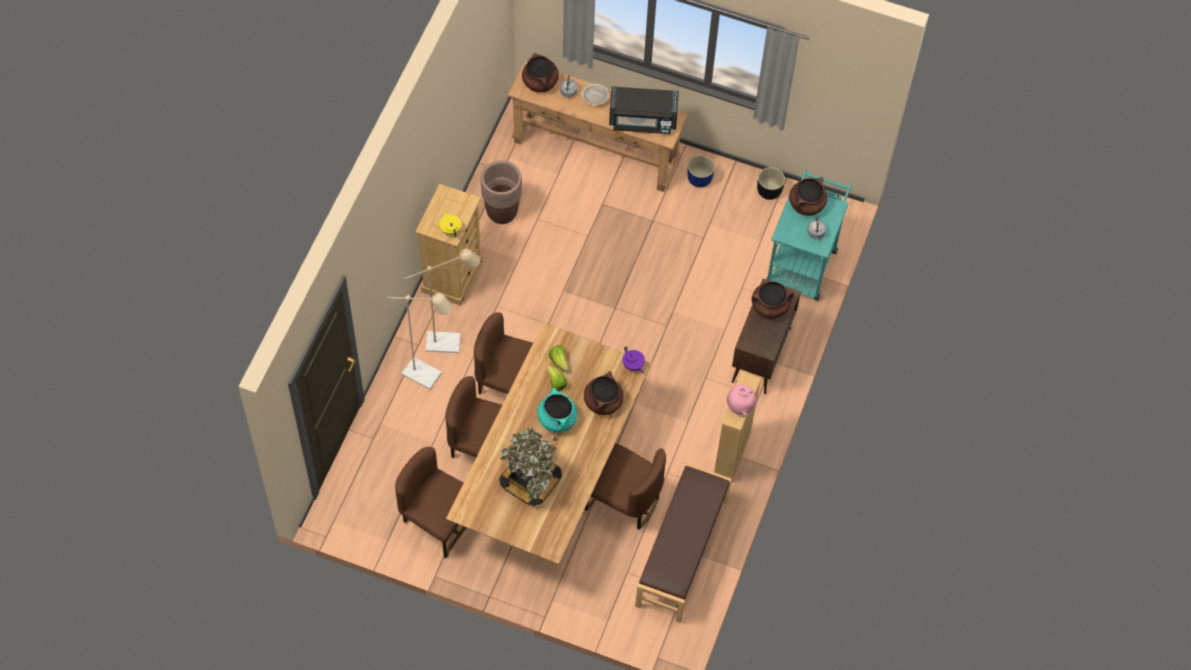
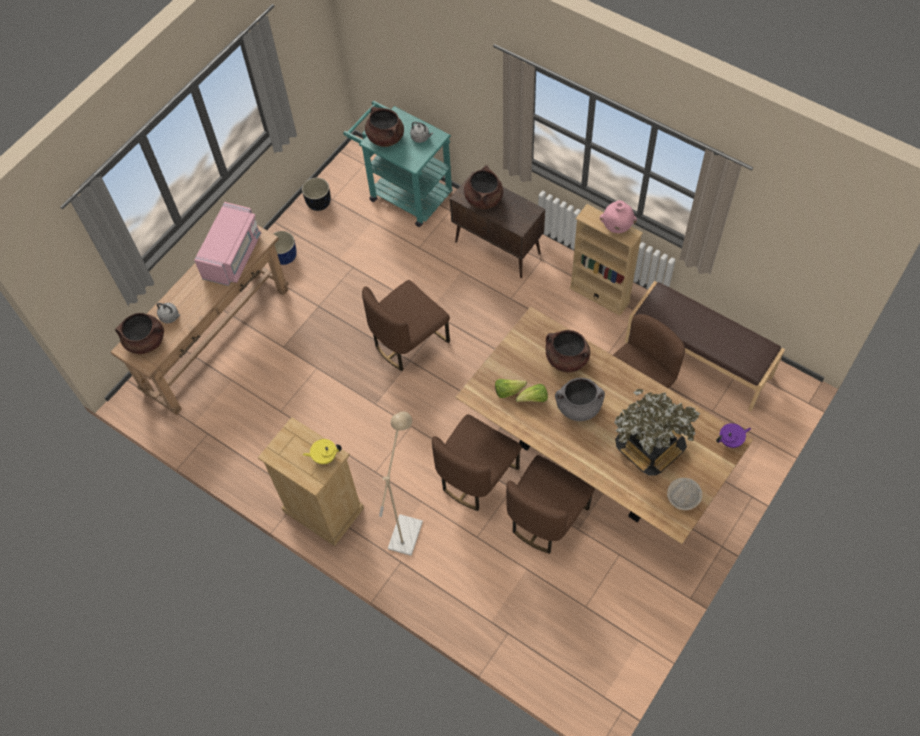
camera: 70 degrees left, 0 degrees up
(427, 376) = (444, 559): beige floor lamp -> none
(438, 521) = (624, 581): brown chair -> brown chair (409, 341)
(502, 212) = (260, 444): brown planter -> none
(557, 419) = (578, 407): turquoise cooking pot -> grey cooking pot
(595, 99) = (188, 293): beige bowl -> beige bowl (683, 497)
(633, 365) = (529, 323): purple teapot -> purple teapot (730, 440)
(642, 120) = (233, 255): black microwave -> pink microwave

